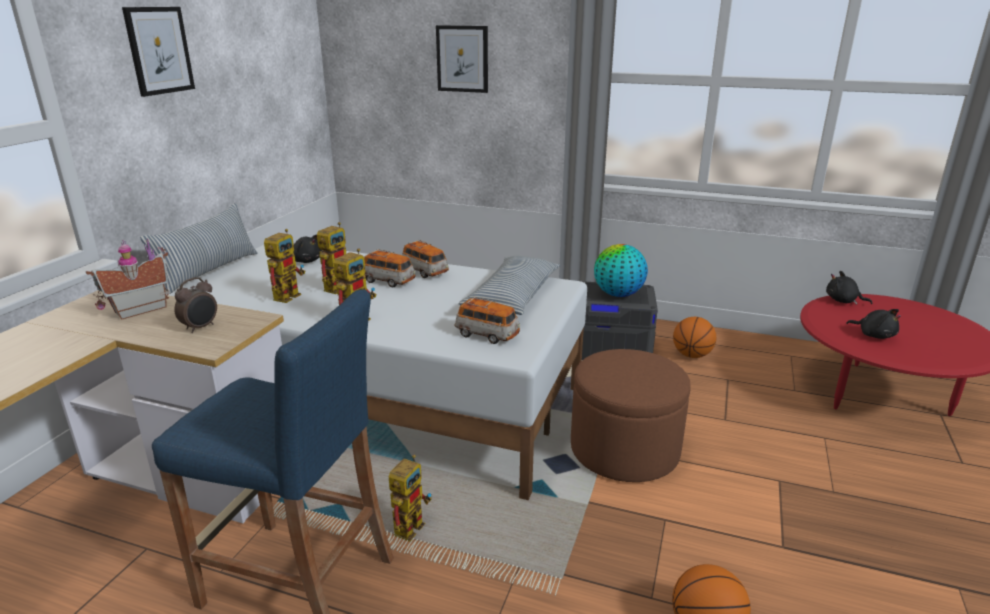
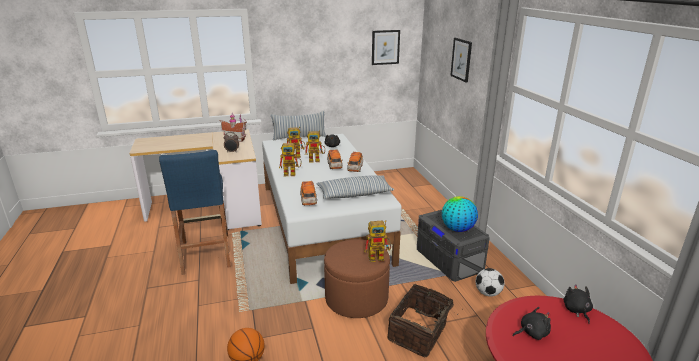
camera: 55 degrees right, 0 degrees up
(159, 50) = (305, 39): picture -> picture (385, 47)
(411, 524) = (251, 262): toy robot -> toy robot (379, 257)
(691, 355) = (488, 293): basketball -> football
(737, 431) = (419, 333): none -> basket
(874, 335) = (531, 333): black plush toy -> black plush toy turned 120 degrees counterclockwise

